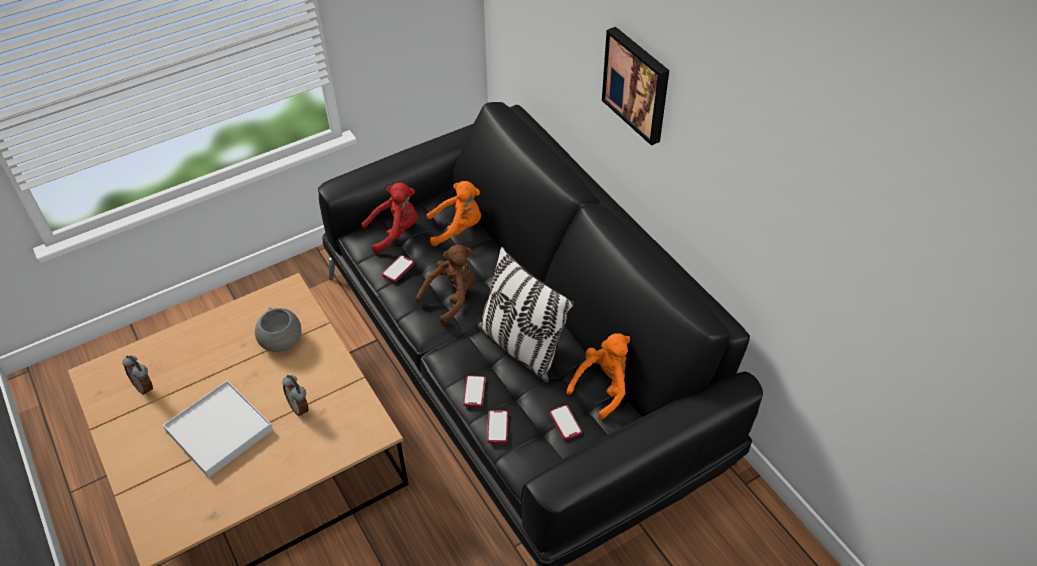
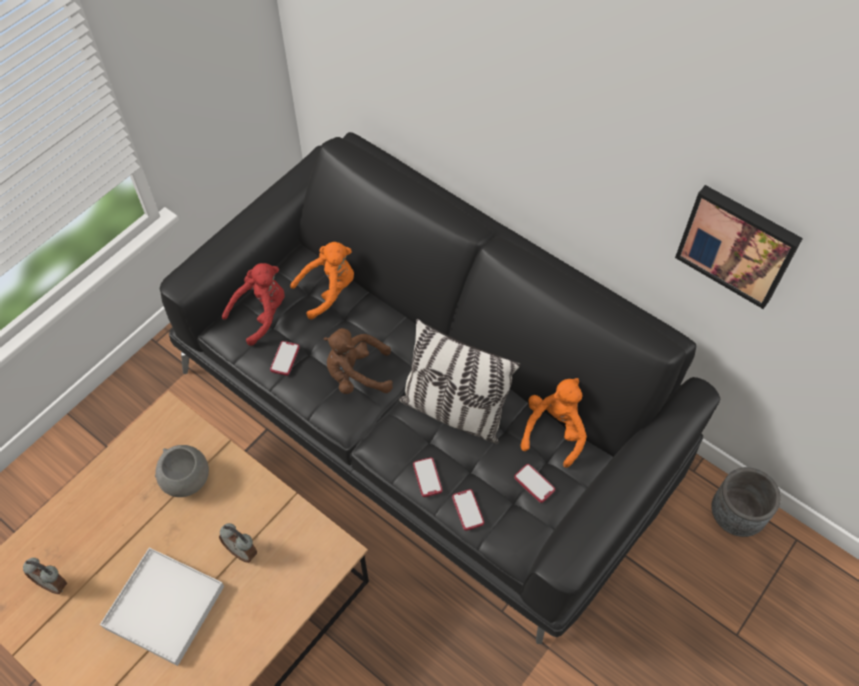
camera: 20 degrees left, 10 degrees up
(451, 297) = (357, 375): brown plush toy -> brown plush toy turned 120 degrees counterclockwise
(637, 84) = (527, 107): picture -> picture (738, 244)
(771, 535) = (735, 516): none -> grey planter

